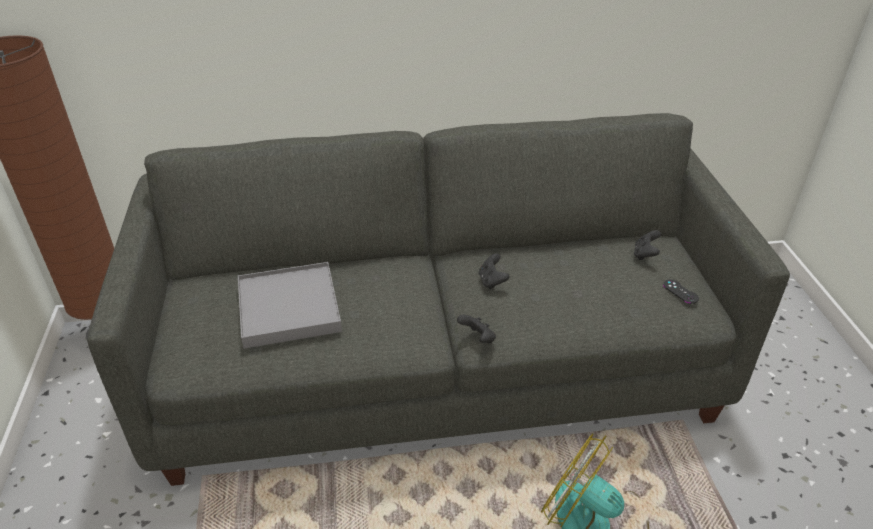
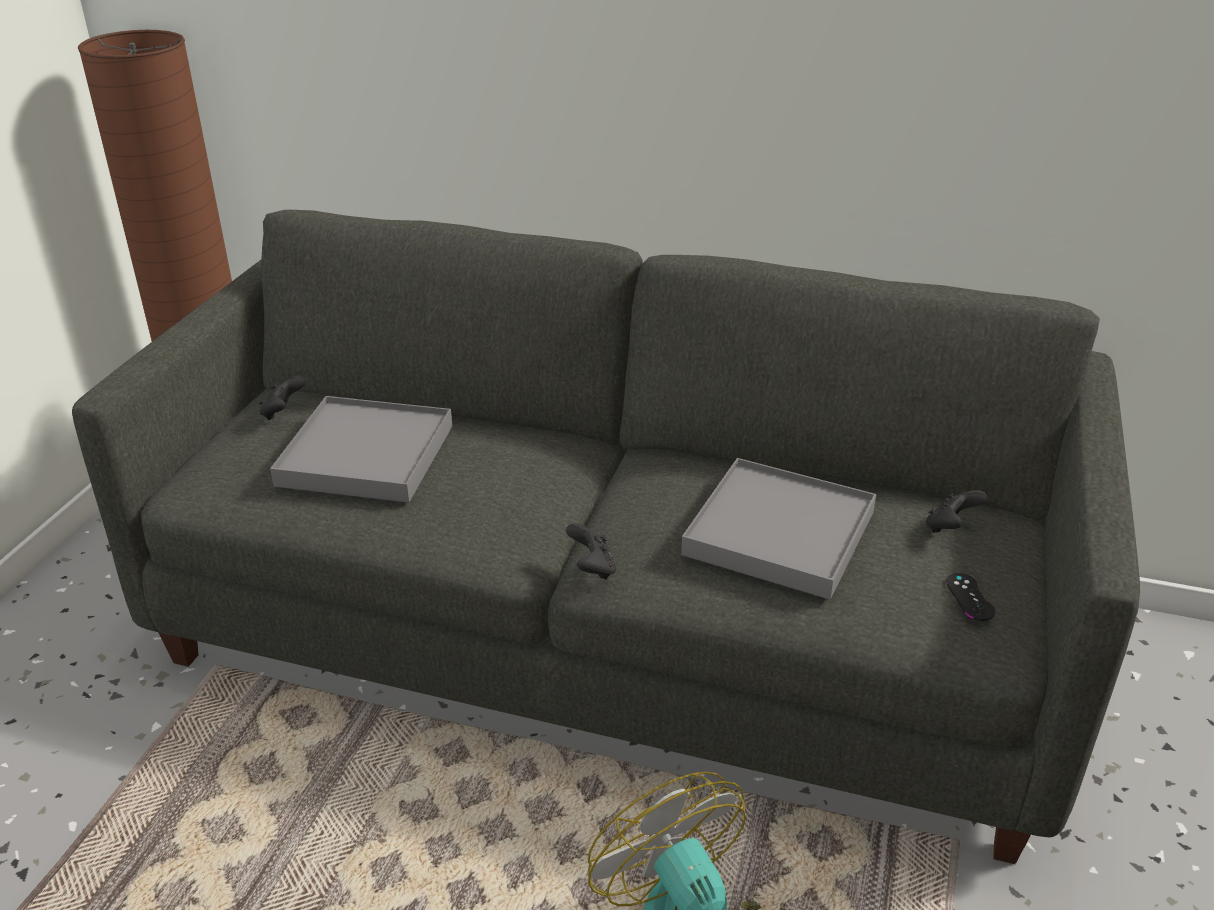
camera: 25 degrees right, 5 degrees down
(492, 281) = (670, 498): black game controller -> black game controller (283, 413)
(566, 285) = (779, 534): none -> grey tray

